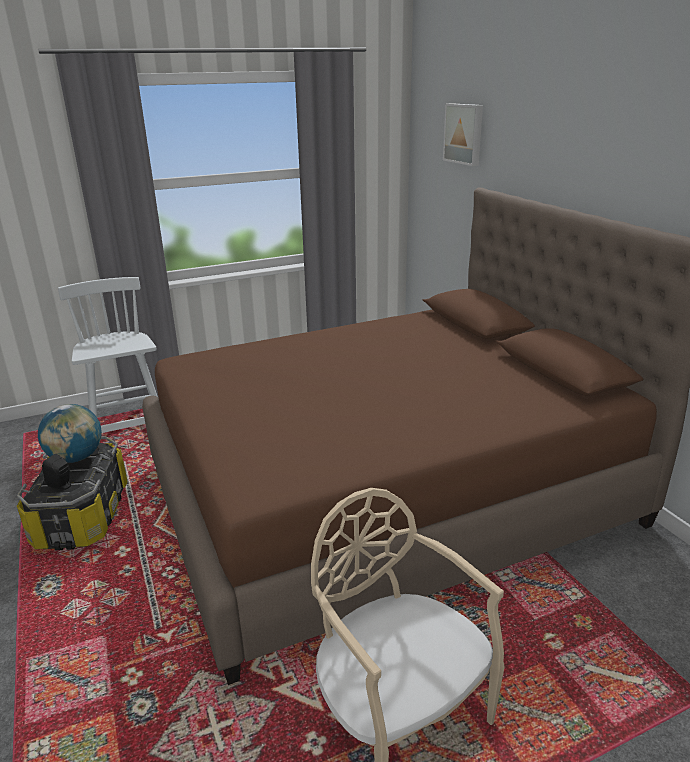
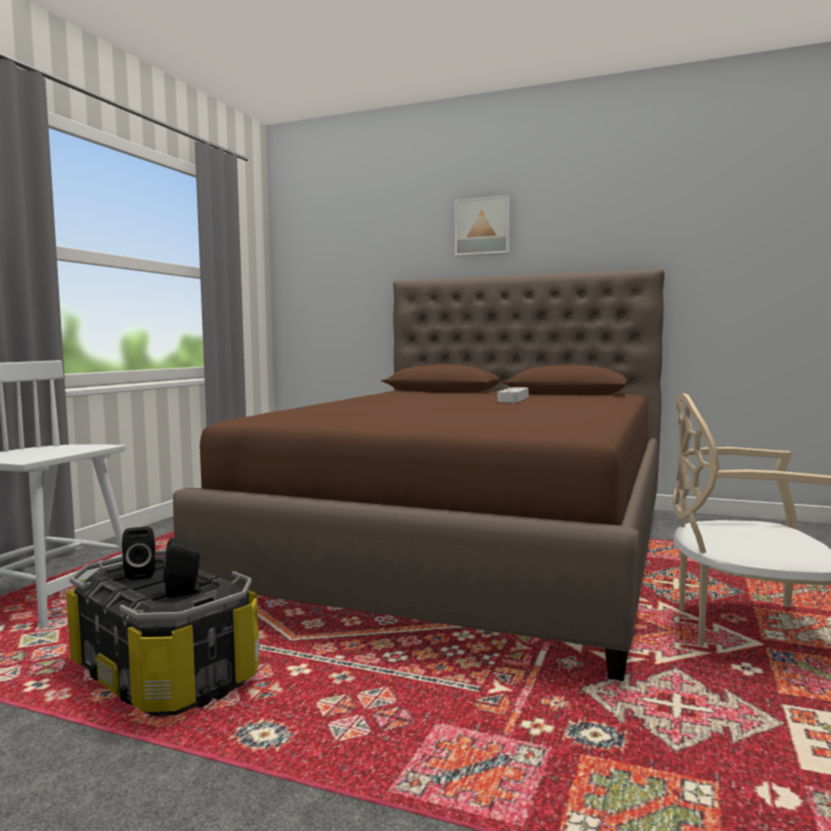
camera: 45 degrees left, 20 degrees down
(76, 458) = (141, 574): globe -> black speaker
(455, 375) = (513, 399): none -> grey tray
(464, 134) = (360, 240): picture -> picture (483, 227)

